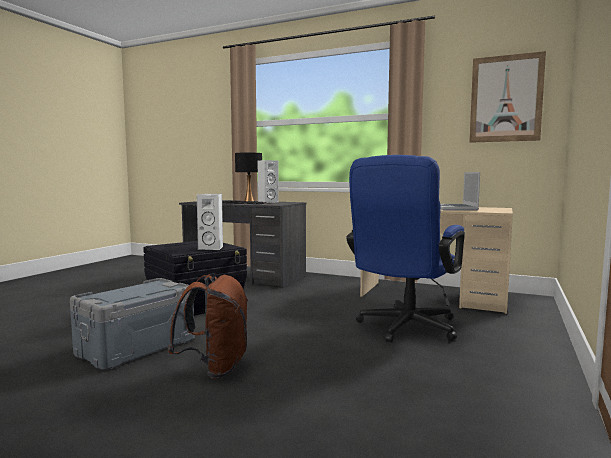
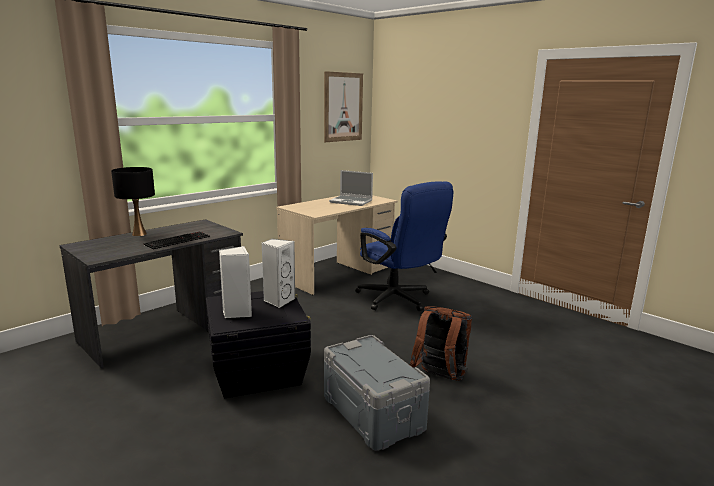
camera: 70 degrees left, 10 degrees up
(267, 202) = (178, 230): white speaker -> white speaker (237, 312)

